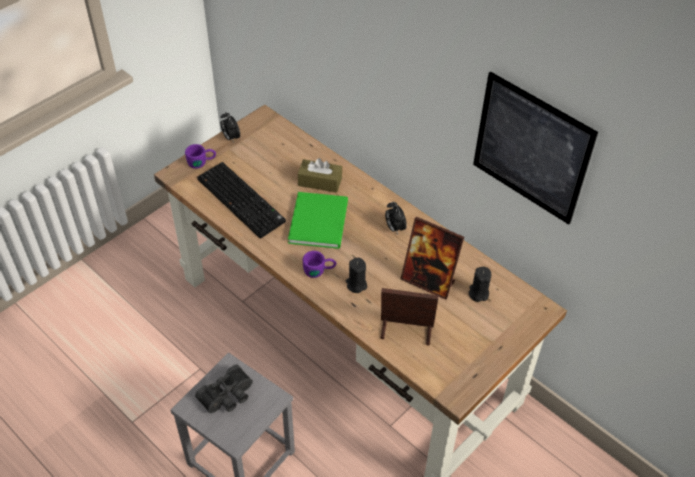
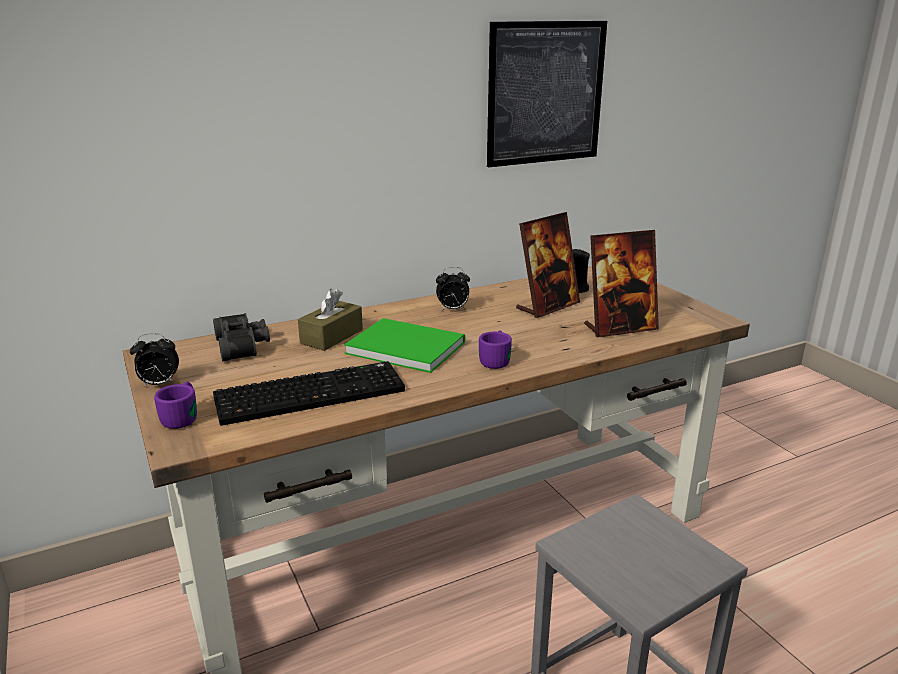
camera: 70 degrees left, 25 degrees down
(228, 396) = (626, 555): black binoculars -> black binoculars (243, 346)
(356, 284) = (533, 342): black candle -> none
(406, 331) = (620, 328): picture frame -> picture frame turned 135 degrees counterclockwise

